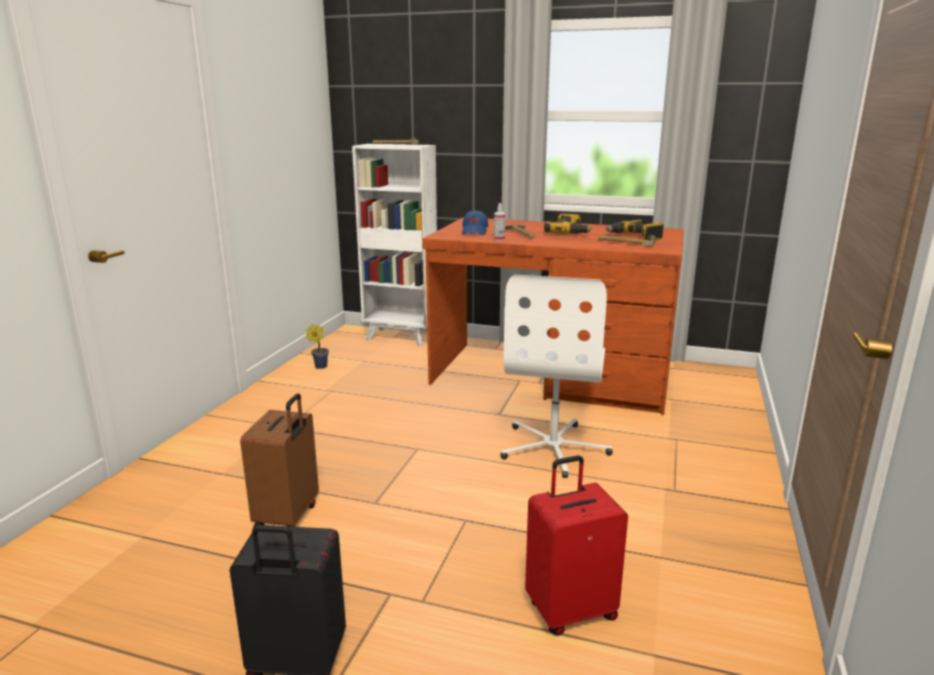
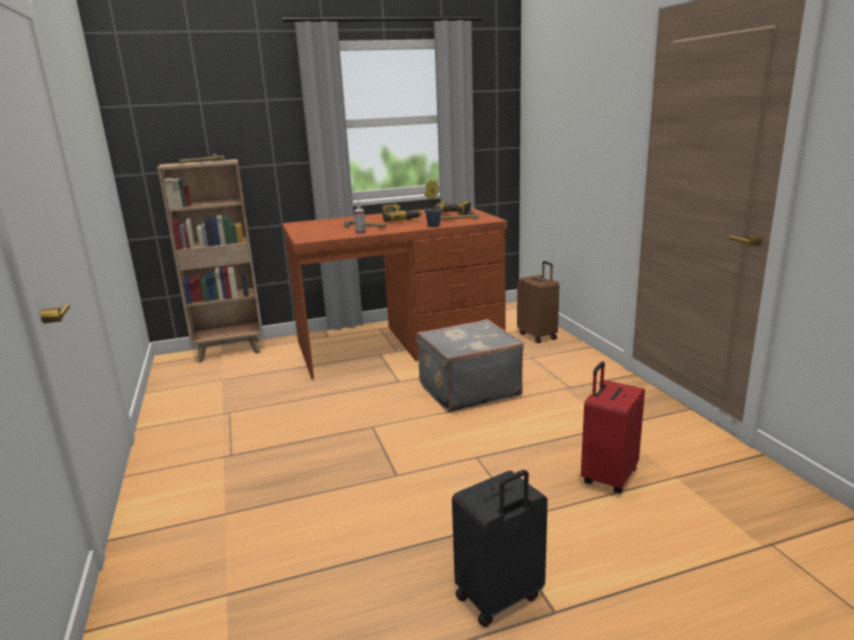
camera: 35 degrees left, 0 degrees up
(288, 517) = (343, 516): brown suitcase -> brown suitcase (538, 336)
(319, 366) = (185, 397): potted plant -> potted plant (432, 226)
(401, 337) = (230, 351): white bookcase -> brown bookcase
(475, 231) = (325, 231): blue cap -> none
(554, 448) = (468, 389): white office chair -> grey suitcase

